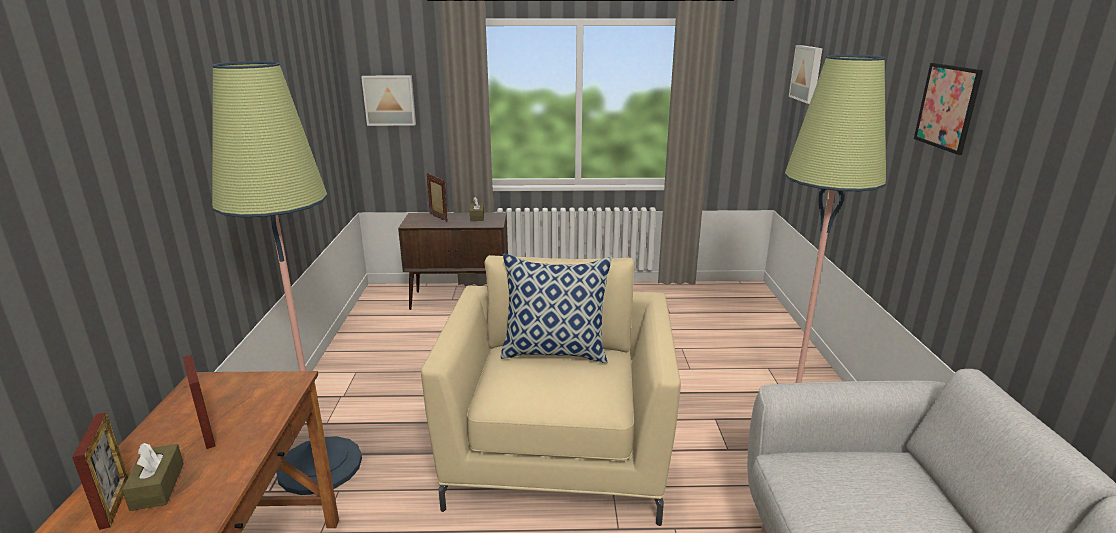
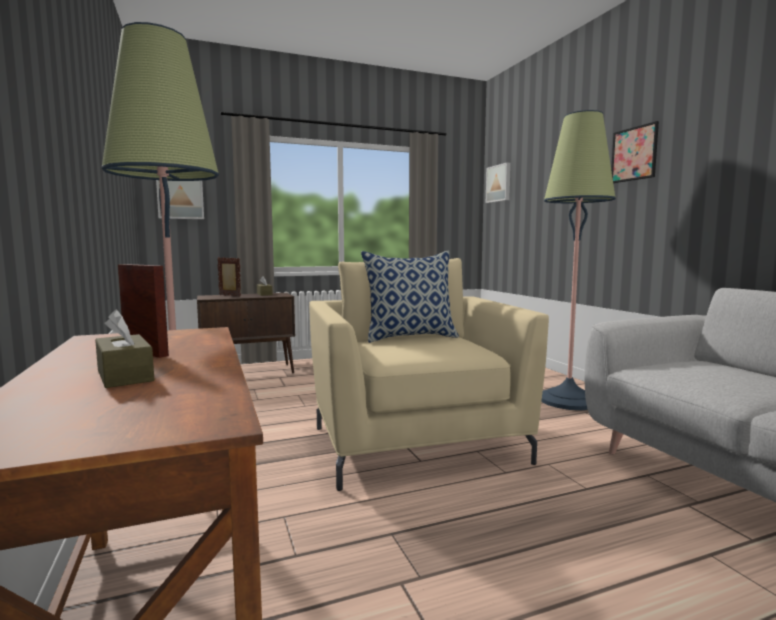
camera: 20 degrees left, 15 degrees down
(115, 503) = (76, 387): picture frame -> none

